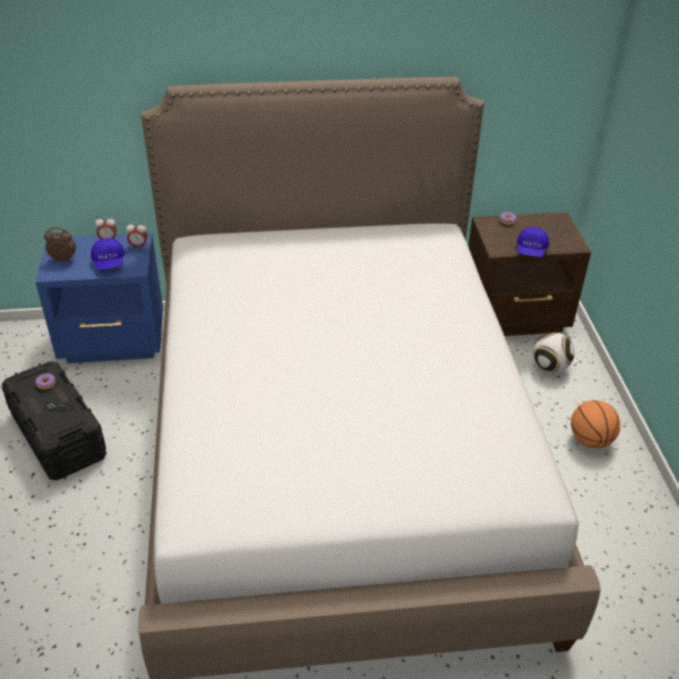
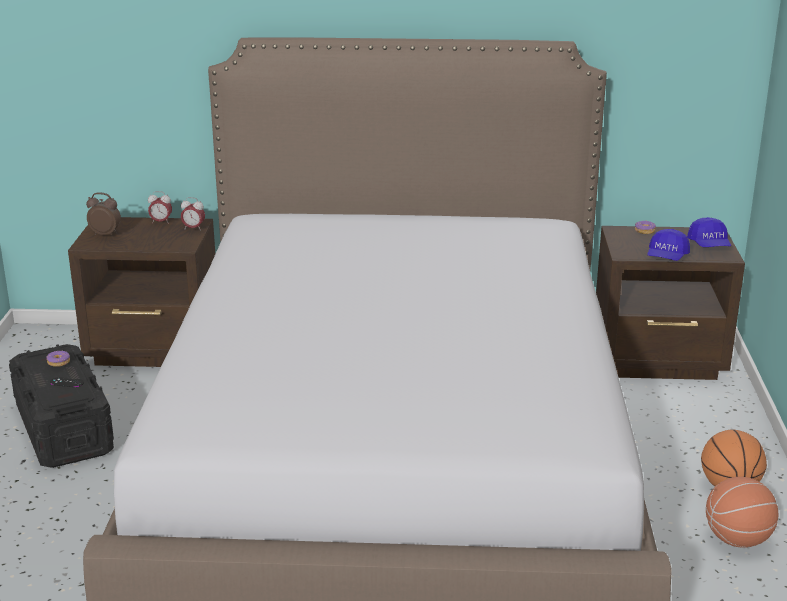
camera: 10 degrees right, 15 degrees down
(109, 263) = (155, 240): blue cap -> blue cap (709, 245)
(114, 341) = (155, 350): blue nightstand -> brown nightstand
(549, 367) = (692, 411): football -> none
(605, 491) = (737, 539): none -> basketball

